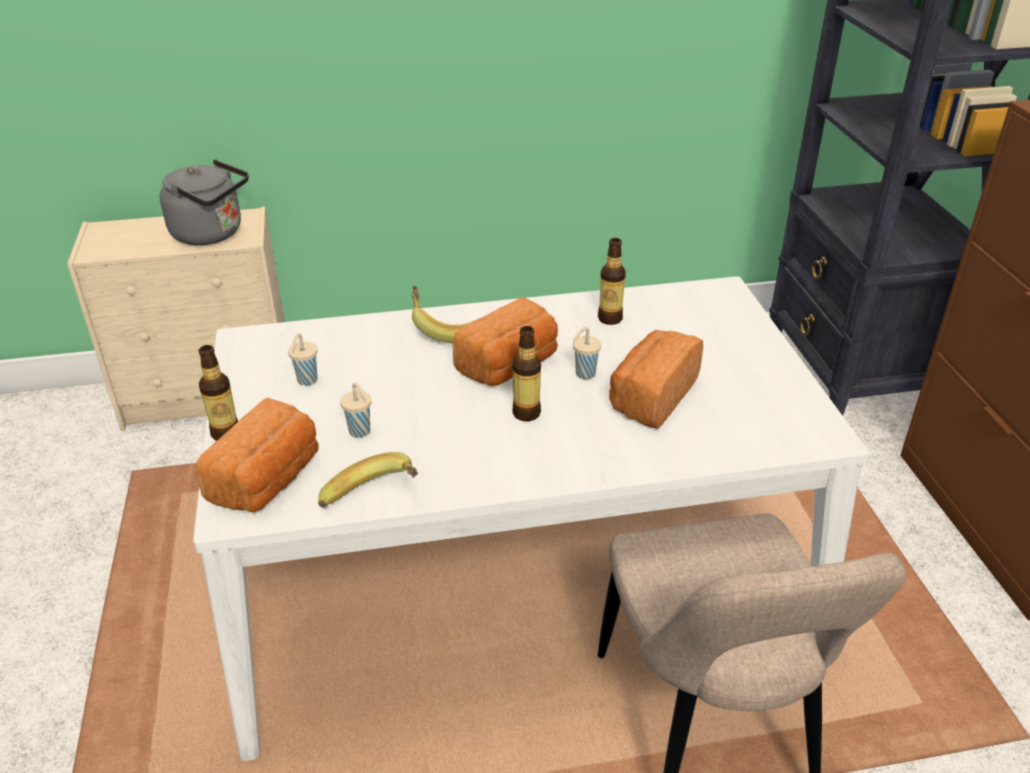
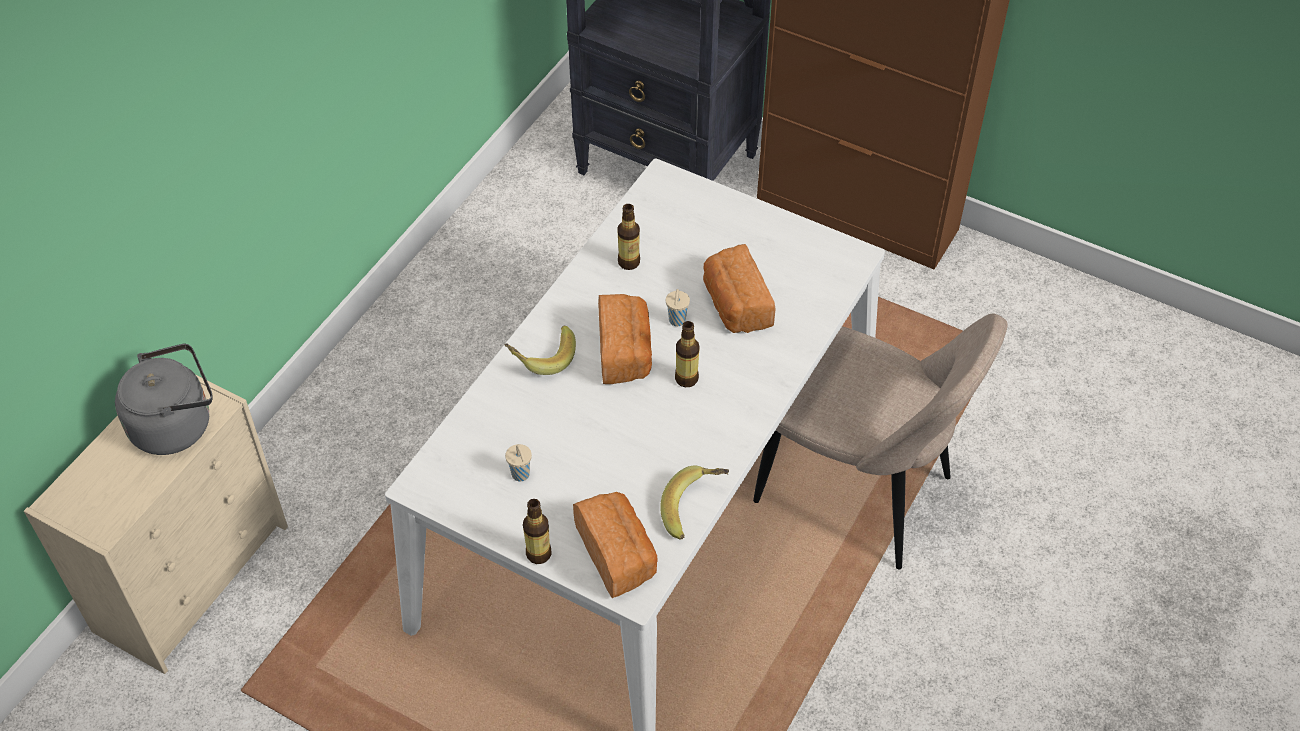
camera: 50 degrees left, 15 degrees up
(360, 432) = (615, 477): beige cup -> none

